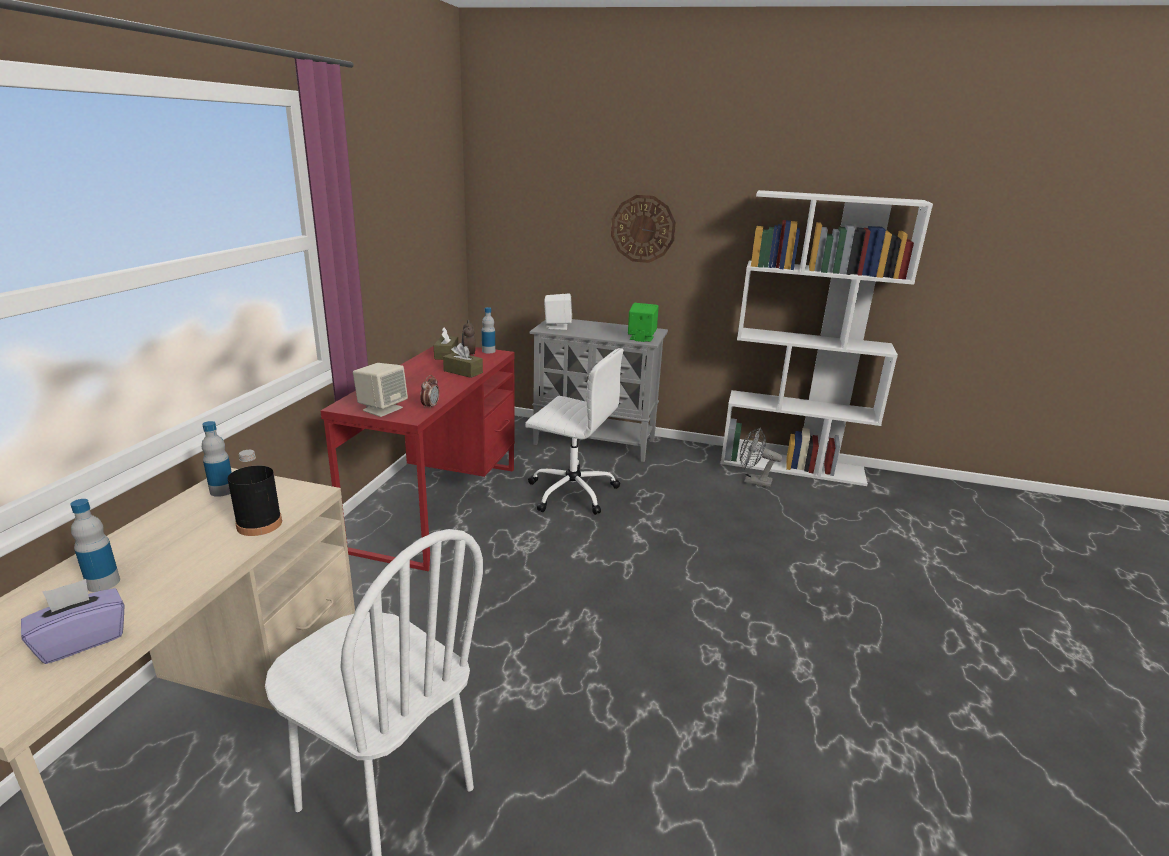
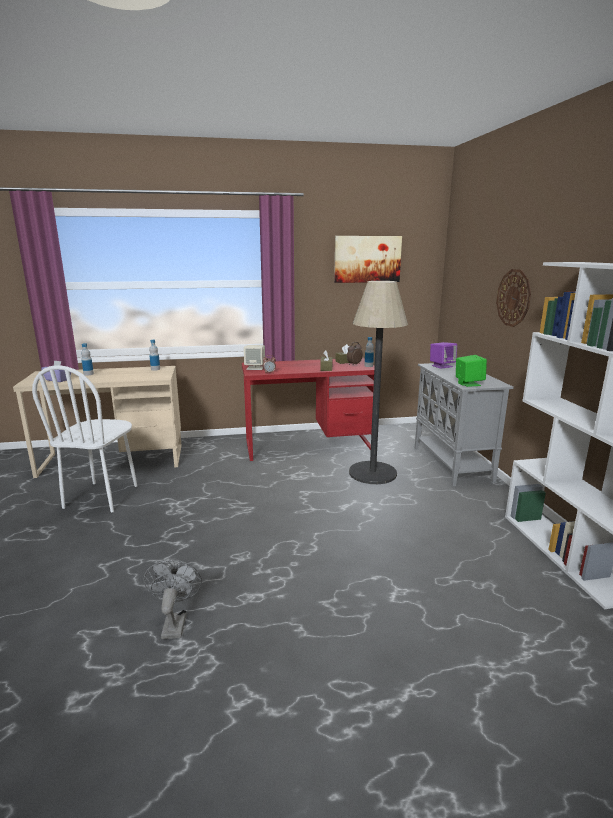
camera: 65 degrees right, 5 degrees down
(259, 524) = (134, 378): black bottle -> none
(407, 183) = (367, 259): none -> picture
(557, 326) = (442, 366): white speaker -> purple speaker
(571, 491) = (372, 473): white office chair -> floor lamp
(753, 481) = (497, 537): grey fan -> grey fan (174, 622)

